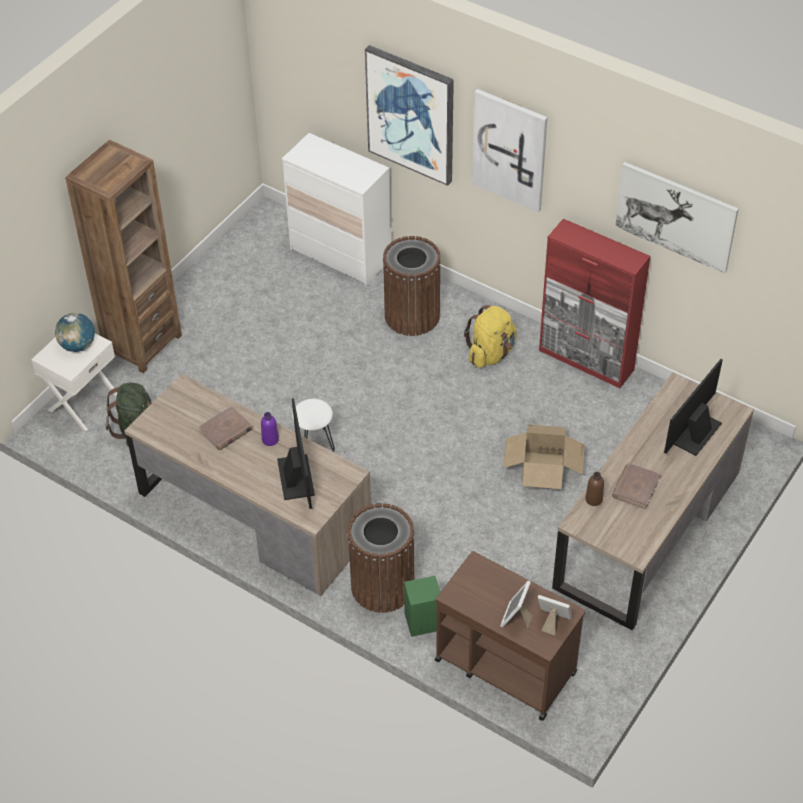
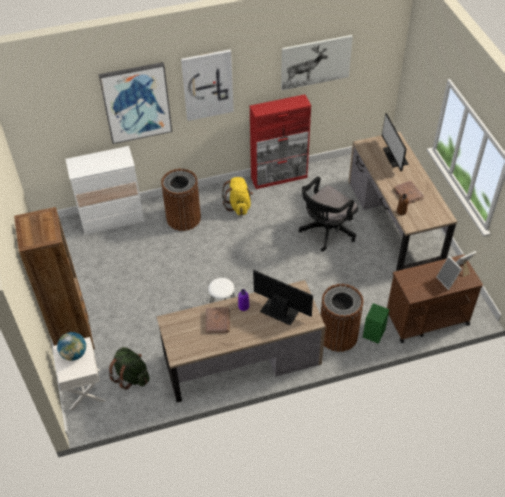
camera: 50 degrees left, 0 degrees up
(543, 468) = (325, 232): cardboard box -> black office chair

